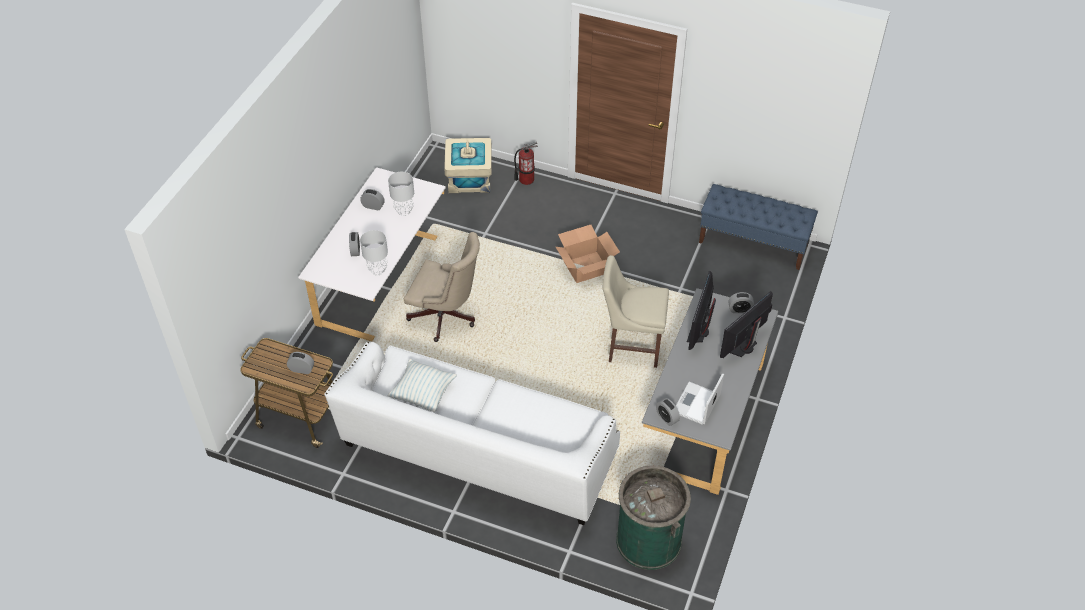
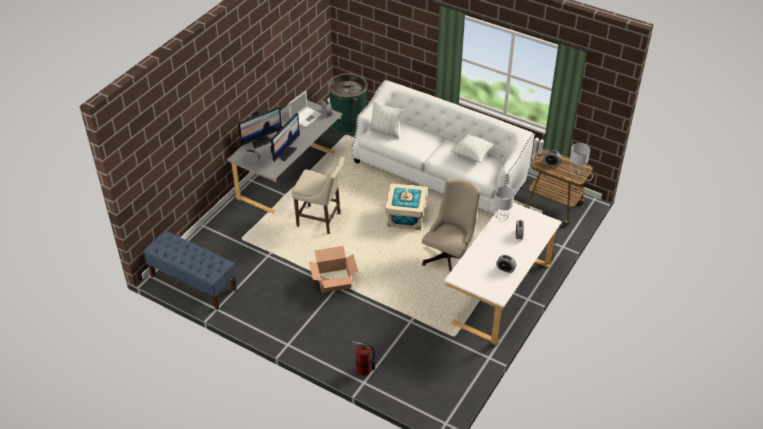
camera: 170 degrees left, 5 degrees down
(403, 211) = (480, 261): grey table lamp -> grey table lamp (576, 173)
(446, 317) = (450, 257): beige office chair -> beige office chair turned 90 degrees clockwise
(470, 178) = (416, 379): beige storage box -> beige storage box (405, 217)
(566, 421) = (385, 132): none -> pillow

